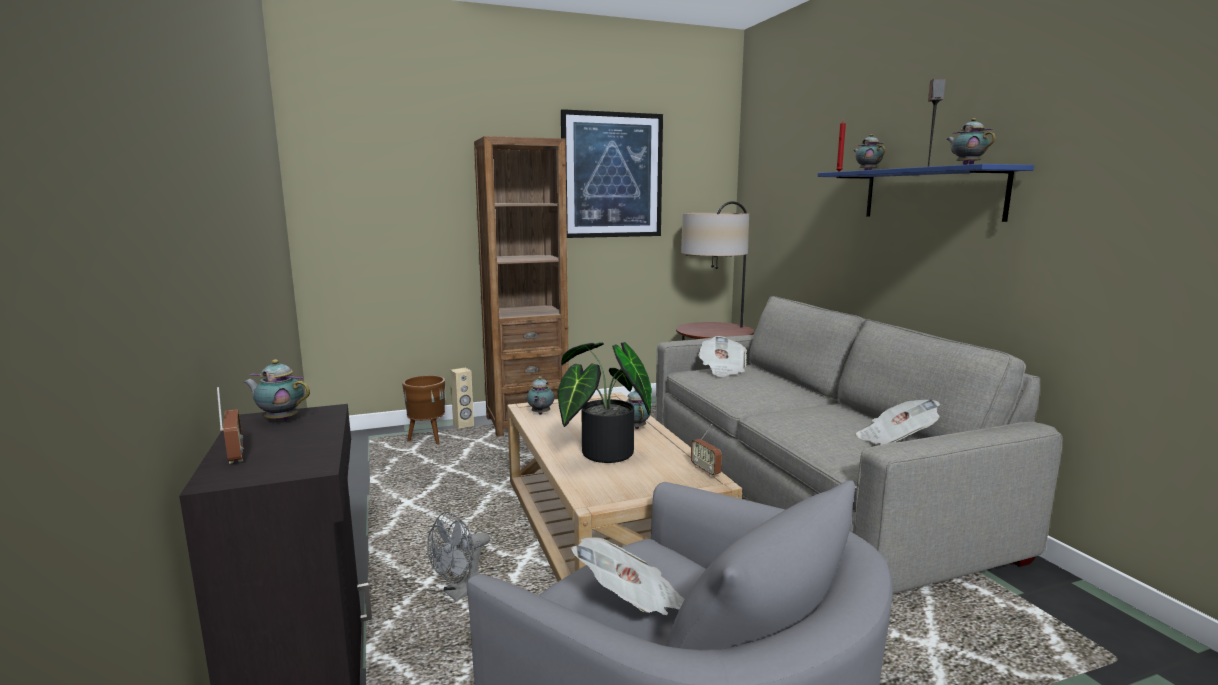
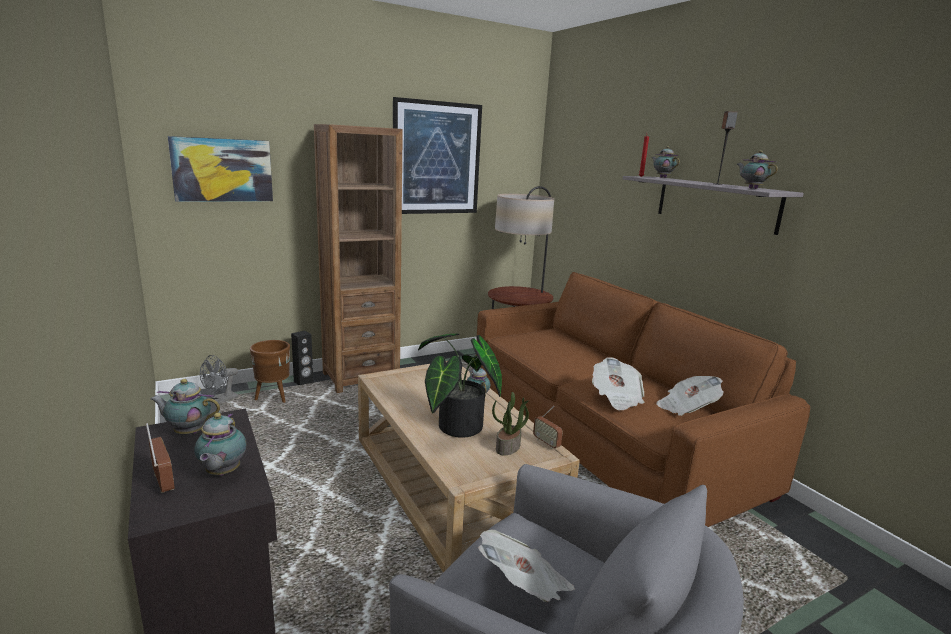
camera: 10 degrees left, 5 degrees up
(379, 193) = (222, 170): none -> picture
(460, 592) = (339, 555): grey fan -> grey fan (221, 400)
(463, 425) = (303, 382): beige speaker -> black speaker
(540, 414) = (390, 385): teapot -> teapot (222, 473)
(658, 474) = (508, 447): none -> potted plant
(722, 370) = (534, 336): newspaper -> newspaper (616, 397)
(805, 483) = (604, 432): grey sofa -> brown sofa
(931, 194) = (715, 203): blue shelf -> grey shelf

